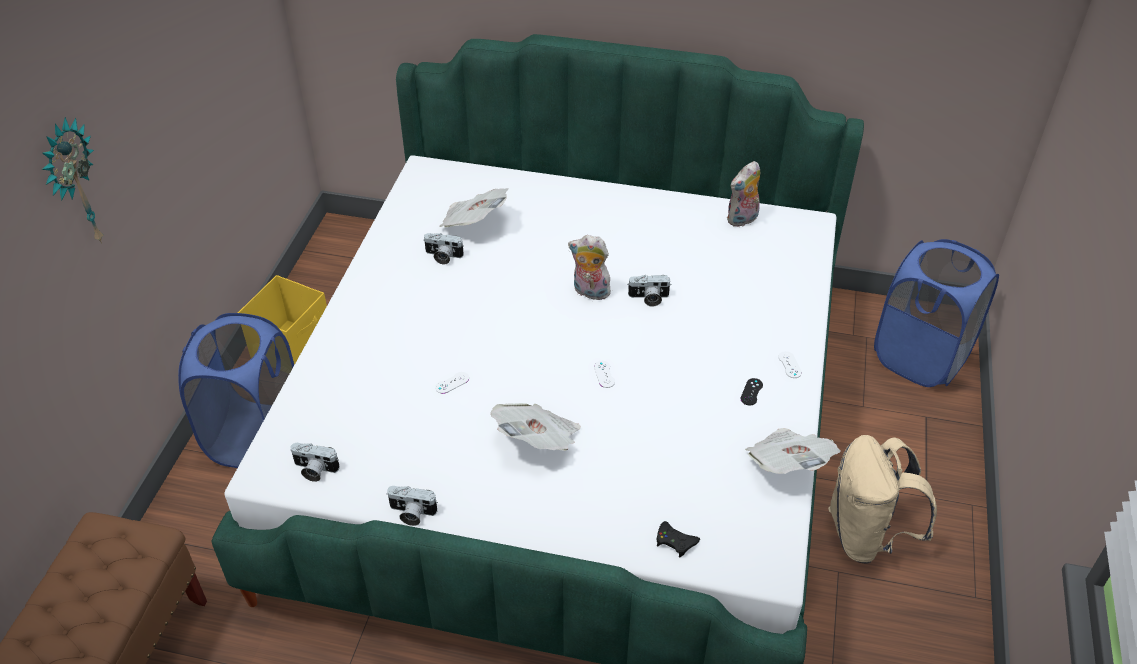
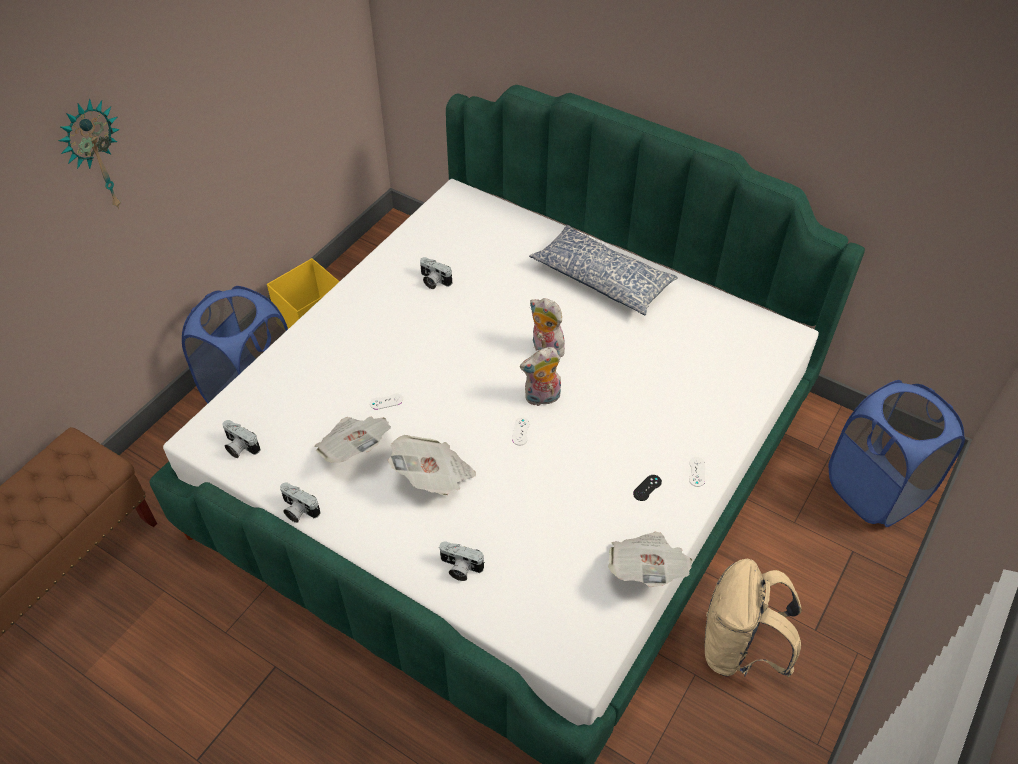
camera: 20 degrees right, 5 degrees up
(474, 222) = (475, 256): newspaper -> newspaper (354, 449)
(612, 214) = (602, 278): none -> pillow
(648, 298) = (596, 369): camera -> camera (459, 568)
(675, 541) = (507, 609): black game controller -> none
(742, 220) = (722, 315): plush toy -> plush toy (542, 398)

